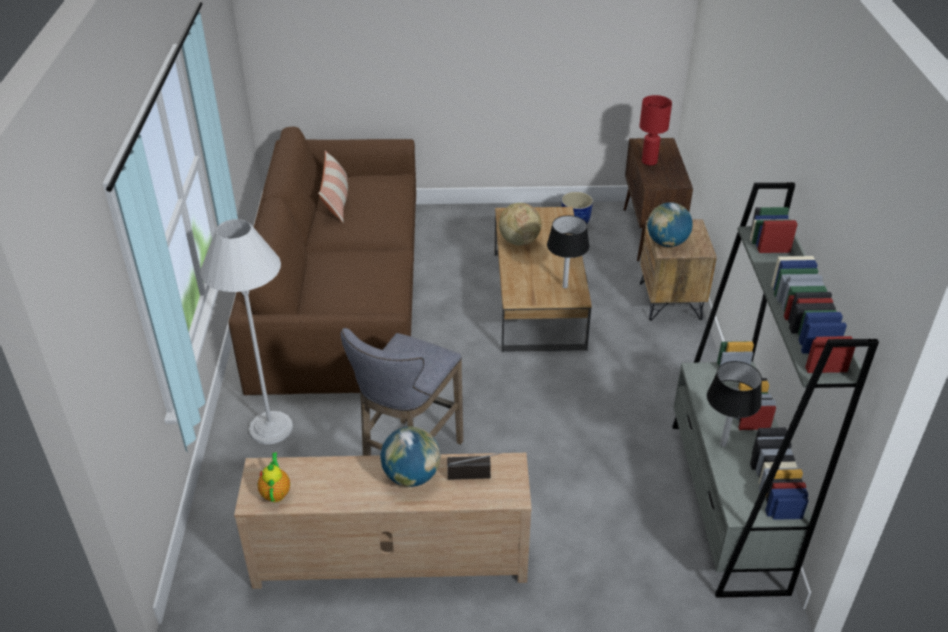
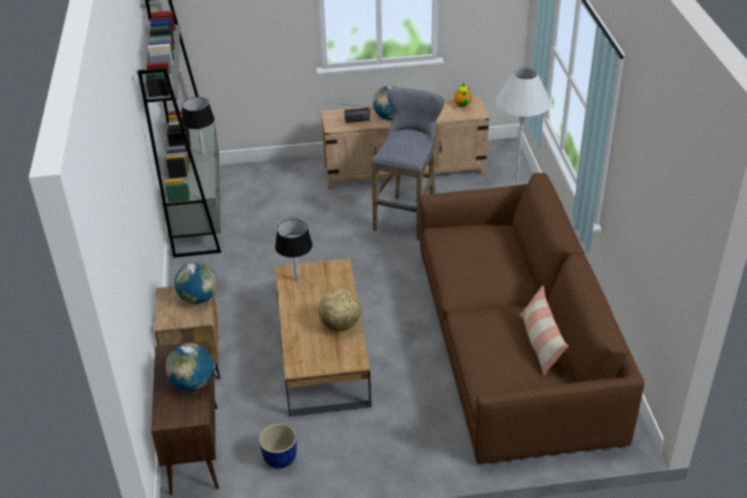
camera: 175 degrees right, 0 degrees up
(649, 161) = (192, 383): red table lamp -> globe

